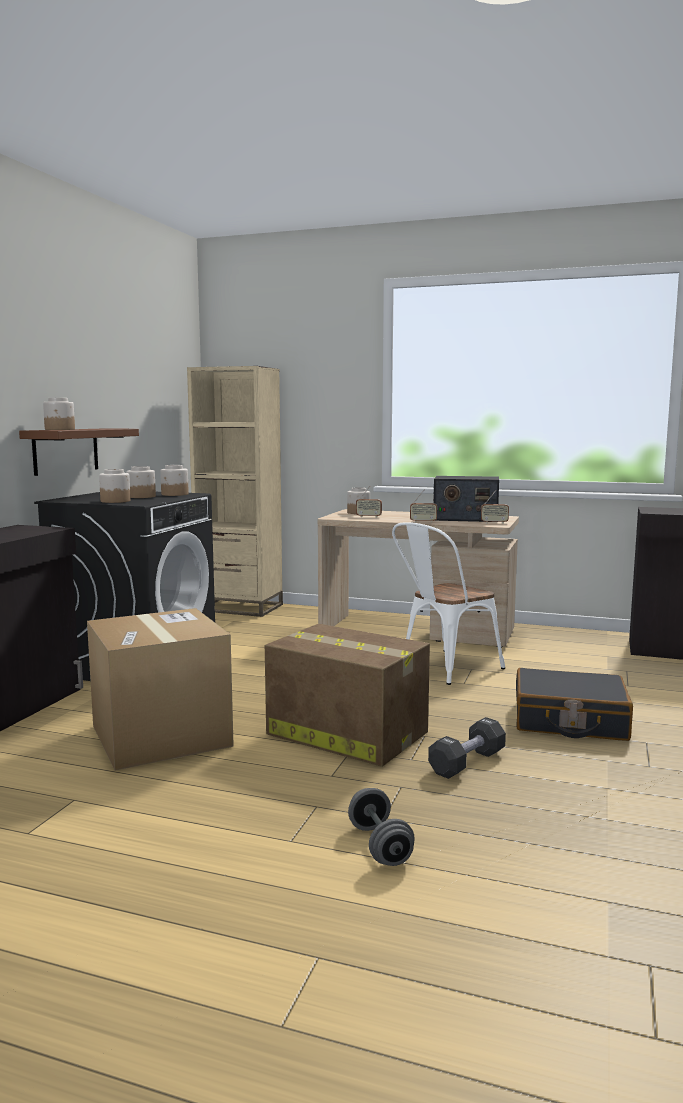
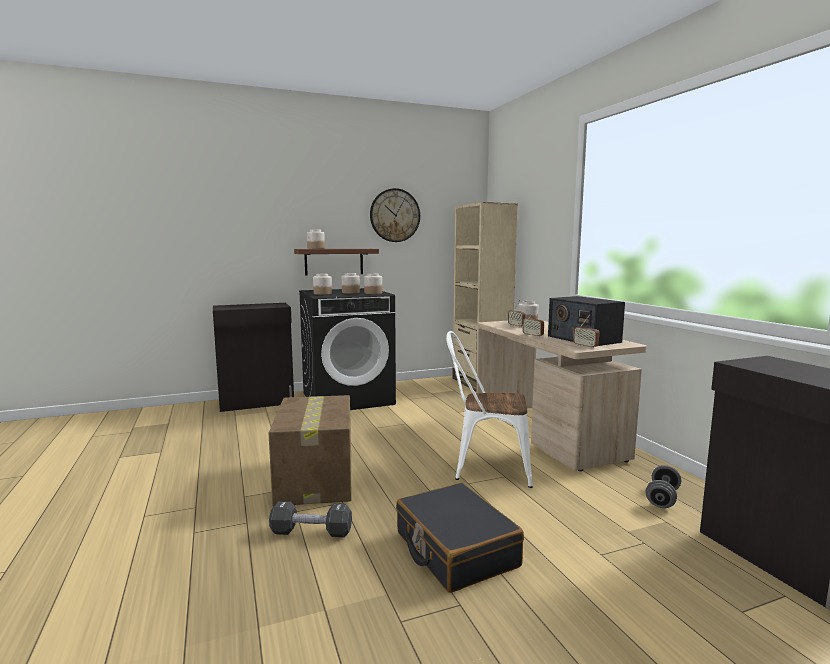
camera: 50 degrees right, 0 degrees up
(124, 377) = (395, 215): none -> wall clock
(161, 736) = (255, 439): cardboard box -> none
(380, 845) = (152, 544): grey dumbbell -> grey dumbbell (662, 498)

